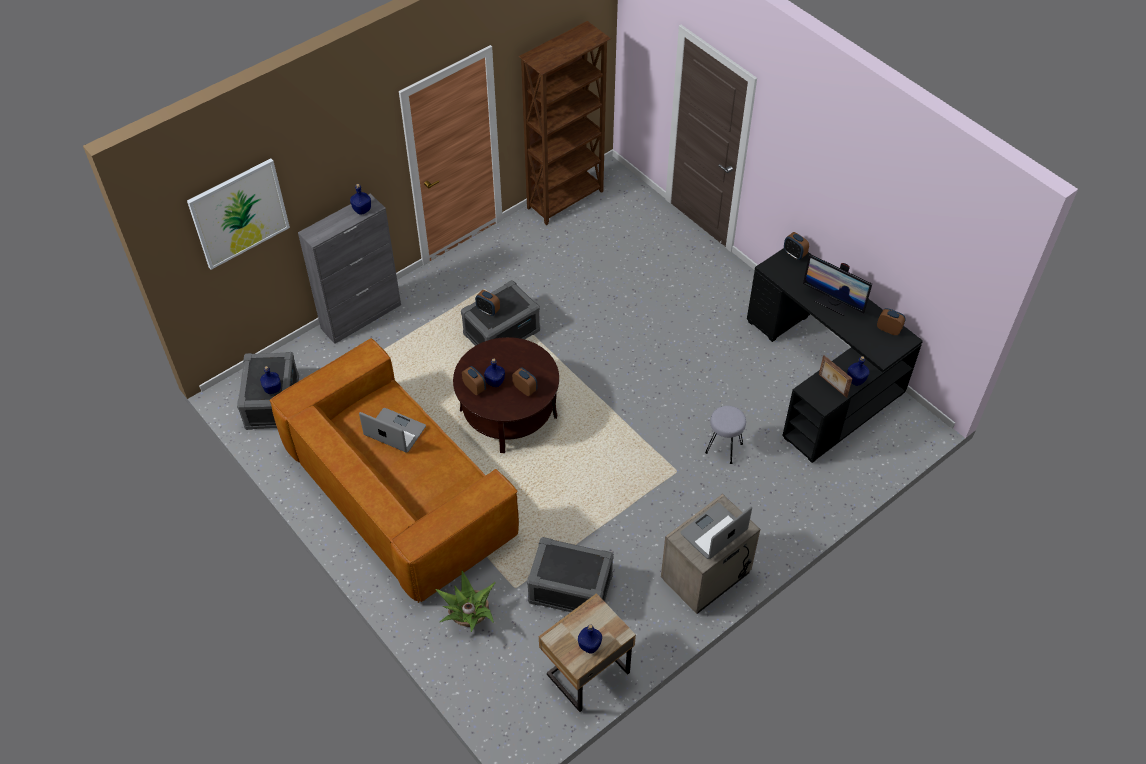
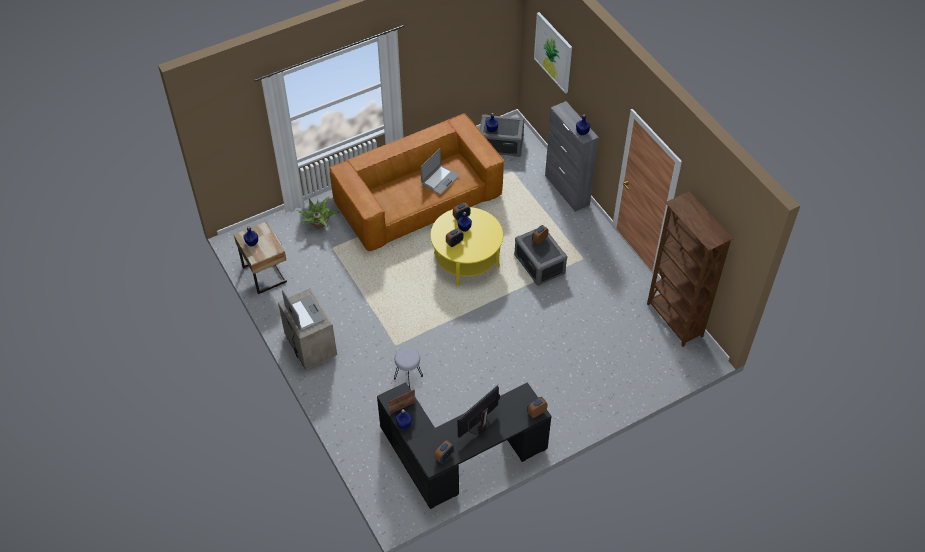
camera: 100 degrees right, 0 degrees up
(508, 413) = (466, 259): brown coffee table -> yellow coffee table
(570, 589) = (323, 274): grey storage box -> none

